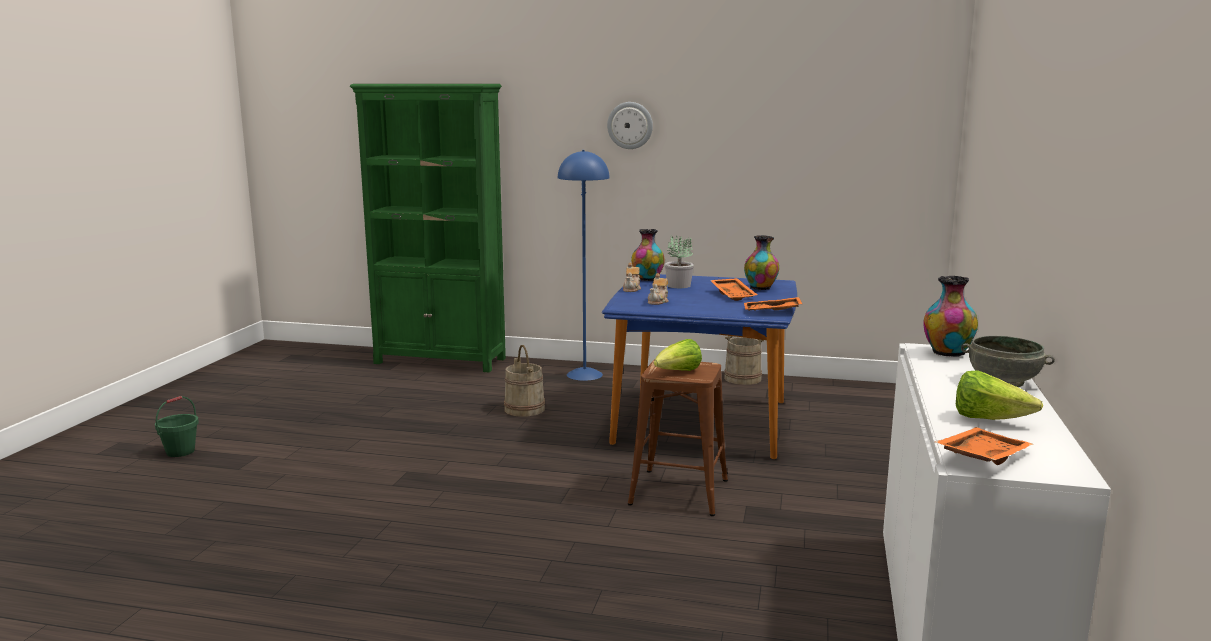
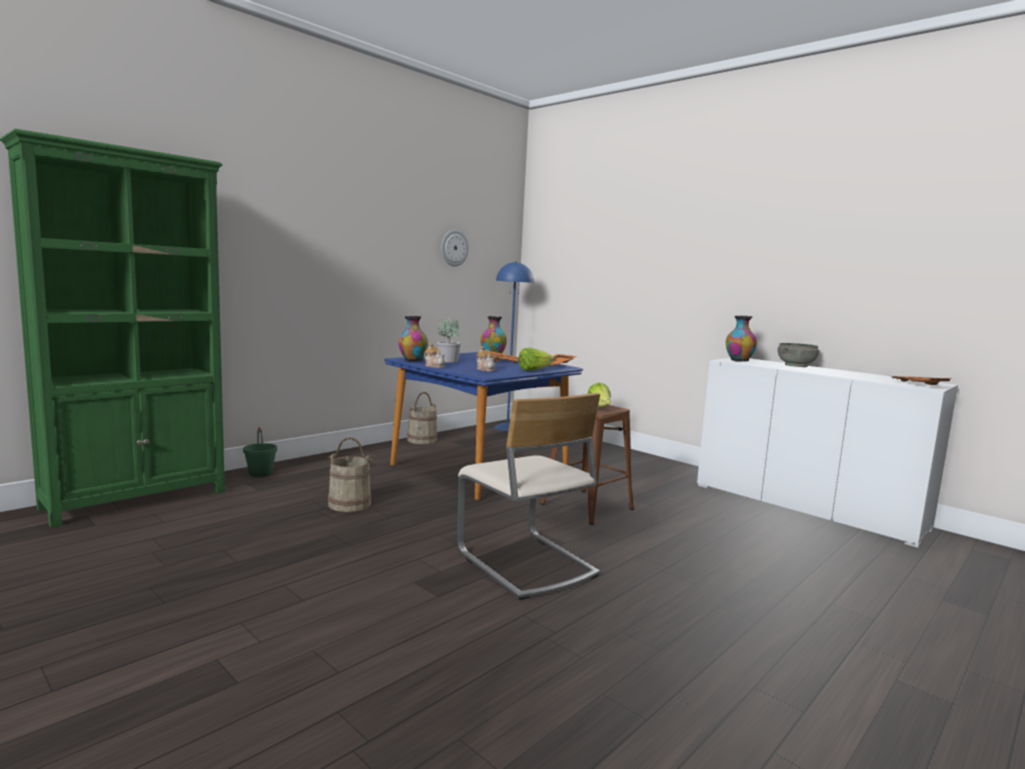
camera: 60 degrees left, 5 degrees down
(180, 451) = (69, 725): green bucket -> green bucket (260, 473)
(487, 499) = (525, 564): none -> beige chair
(585, 375) = (315, 468): blue floor lamp -> blue floor lamp (507, 428)
(630, 125) = (325, 226): wall clock -> wall clock (454, 248)
(988, 419) = (859, 376): lettuce -> lettuce (534, 370)

